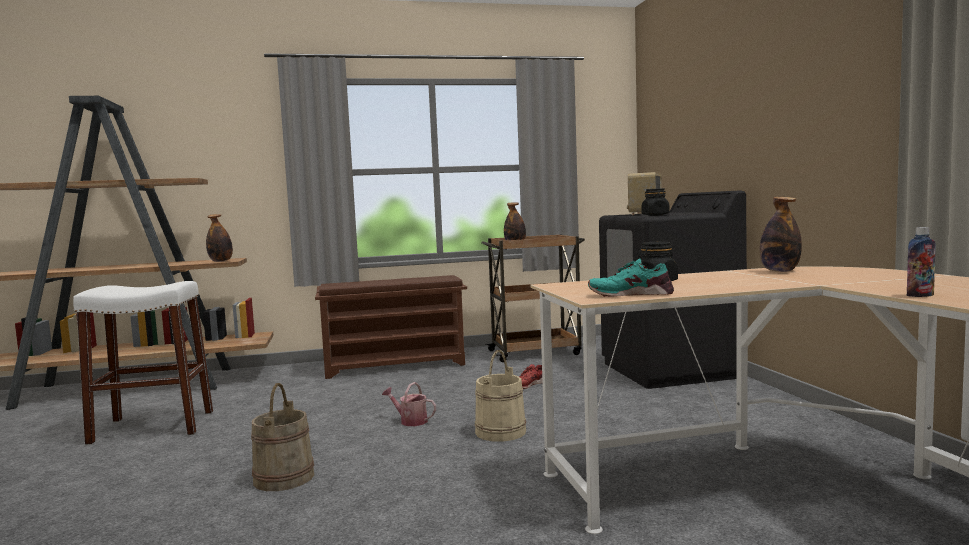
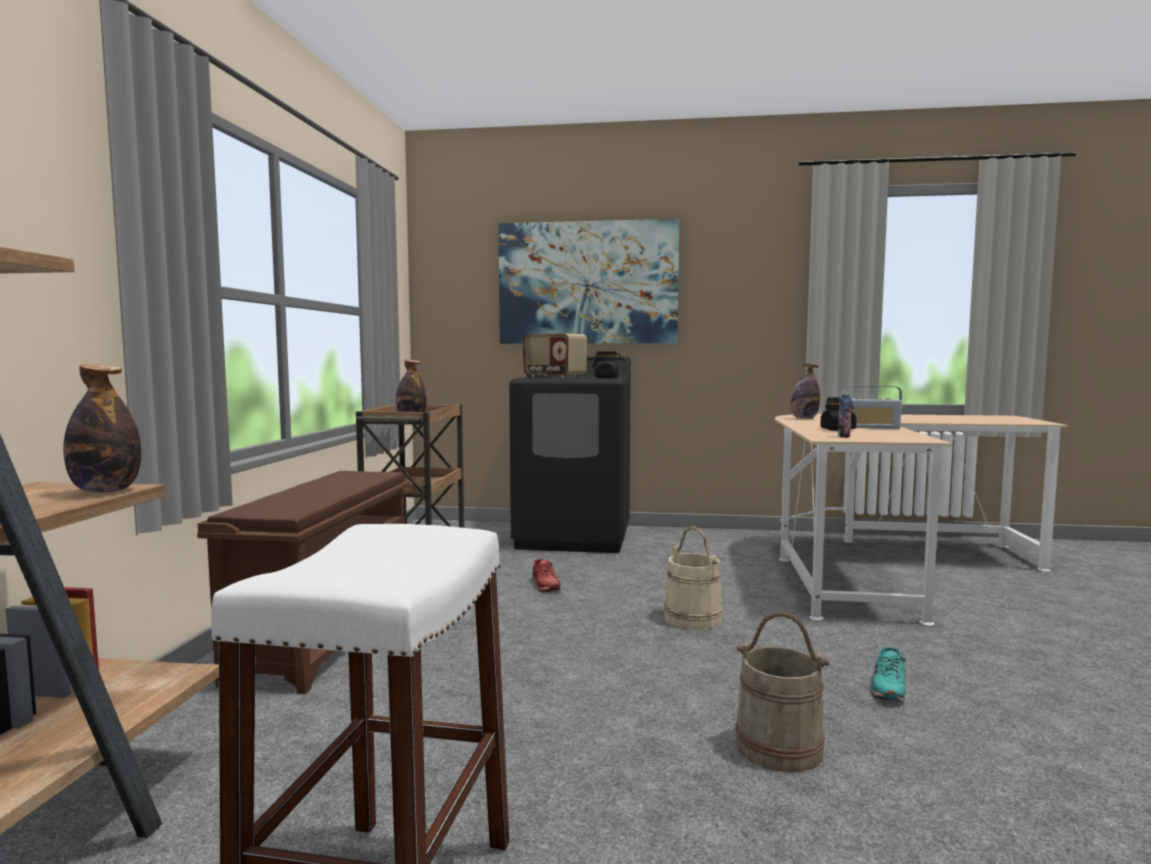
camera: 70 degrees left, 0 degrees up
(410, 421) = (615, 654): watering can -> none
(630, 294) = (905, 436): turquoise shoe -> turquoise shoe (888, 688)
(714, 285) = (871, 427): none -> radio
(724, 114) = (587, 283): none -> picture
(920, 295) = (945, 421): bottle -> bottle (844, 436)

